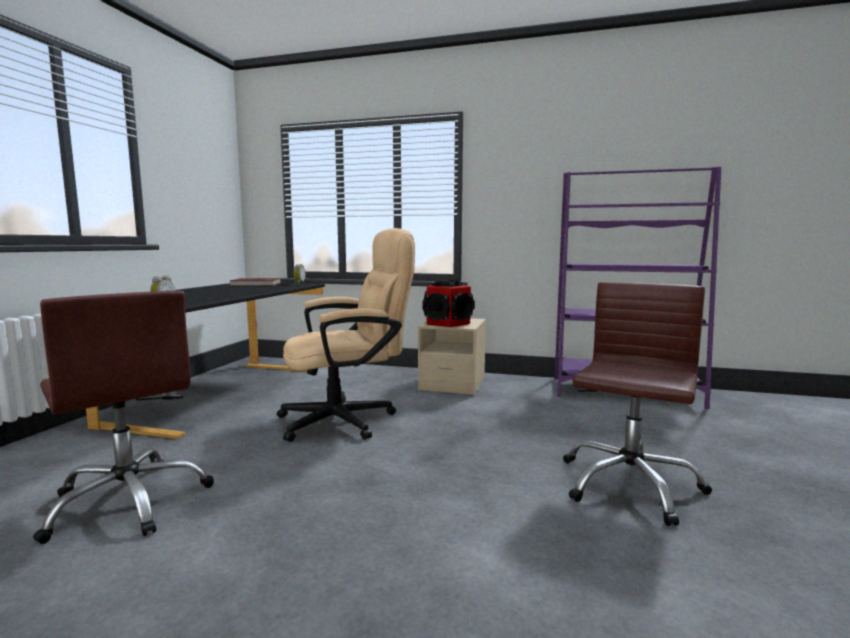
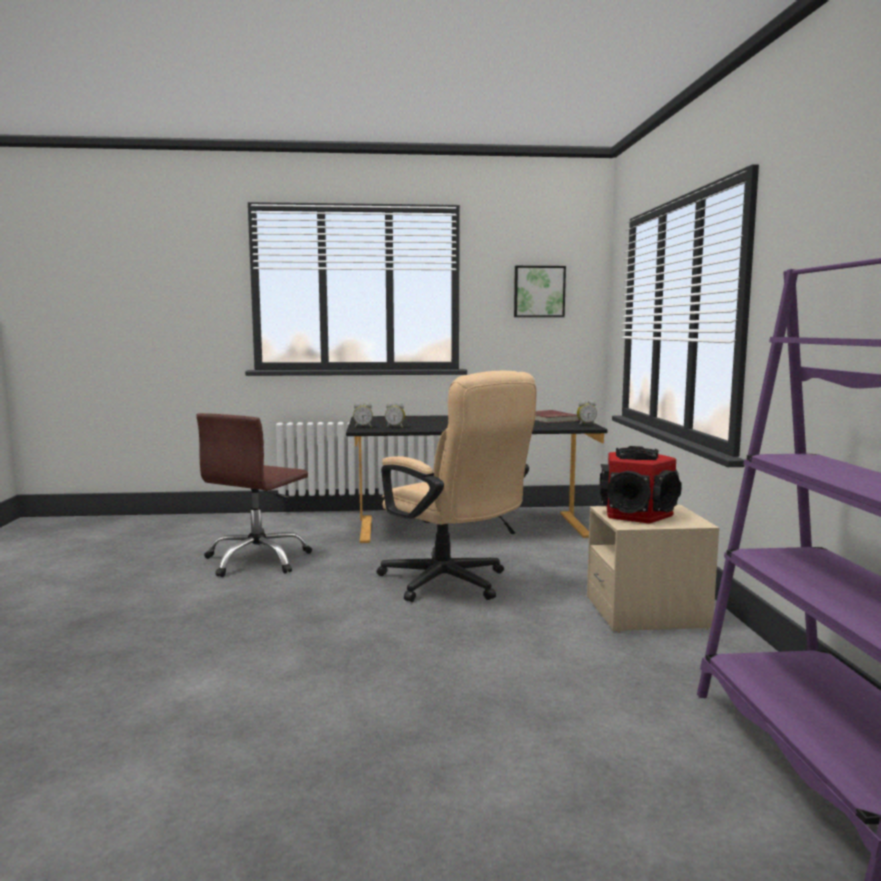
camera: 70 degrees right, 0 degrees up
(193, 300) = (395, 427): none -> alarm clock
(199, 173) = (539, 291): none -> picture
(628, 484) = (374, 761): brown office chair -> none

